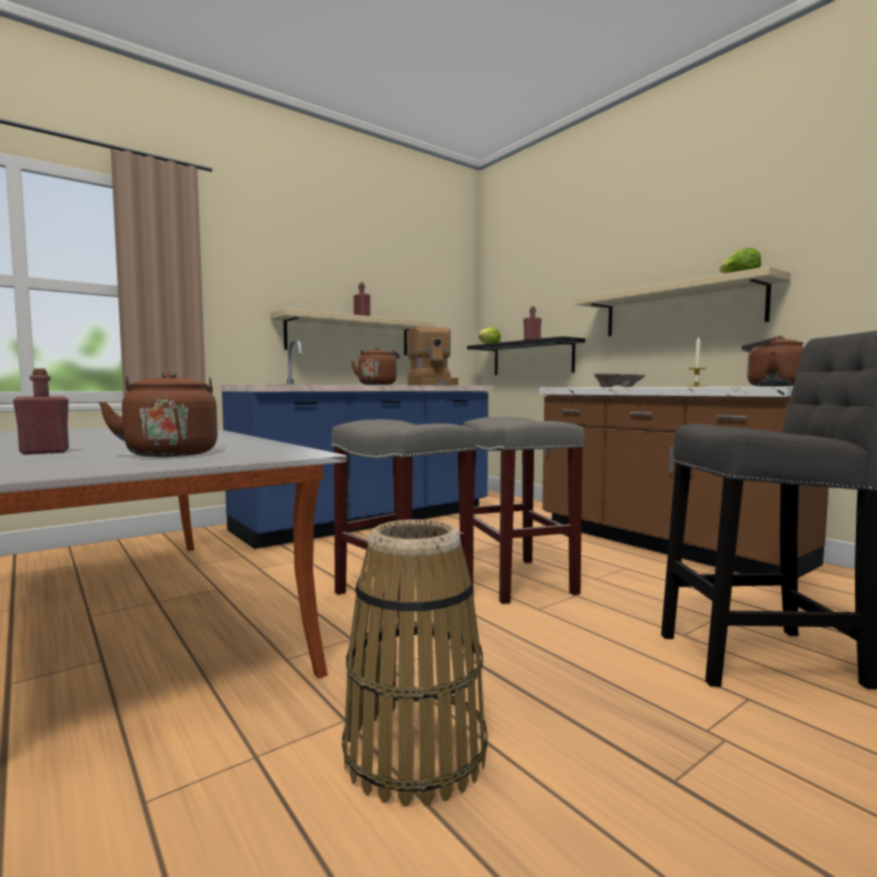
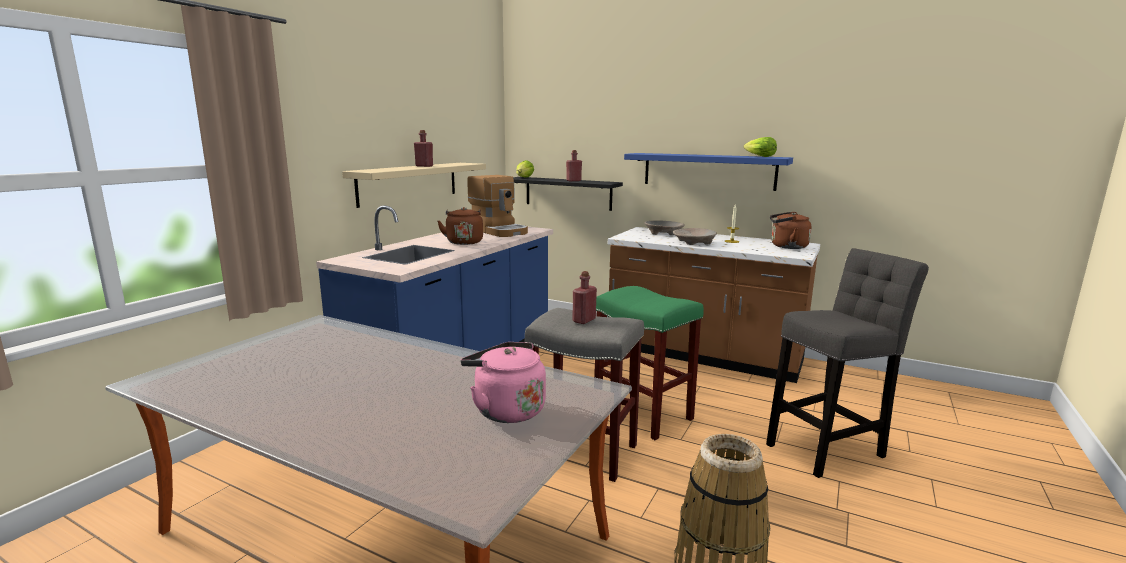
camera: 25 degrees left, 10 degrees up
(44, 452) = (389, 429): red bottle -> red bottle (584, 320)
(171, 453) = (506, 410): brown kettle -> pink kettle
(518, 580) = (644, 414): grey stool -> green stool
(639, 386) = (694, 243): none -> beige bowl
(680, 309) = (708, 171): beige shelf -> blue shelf

